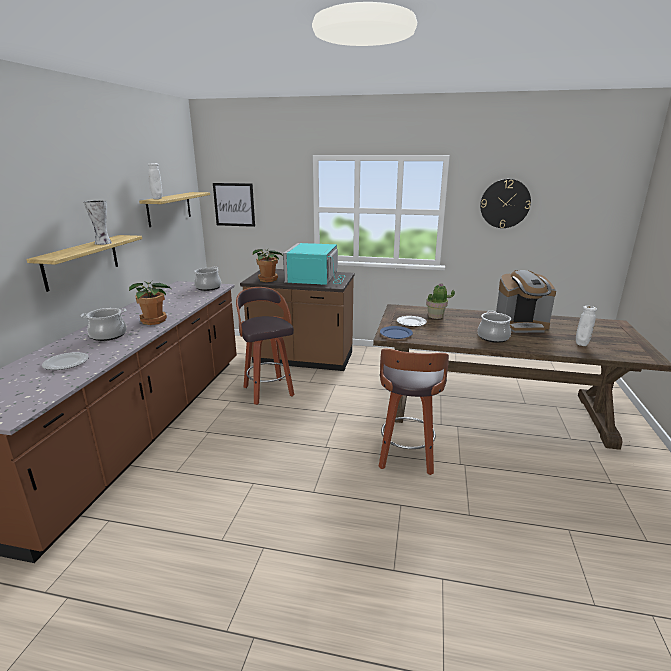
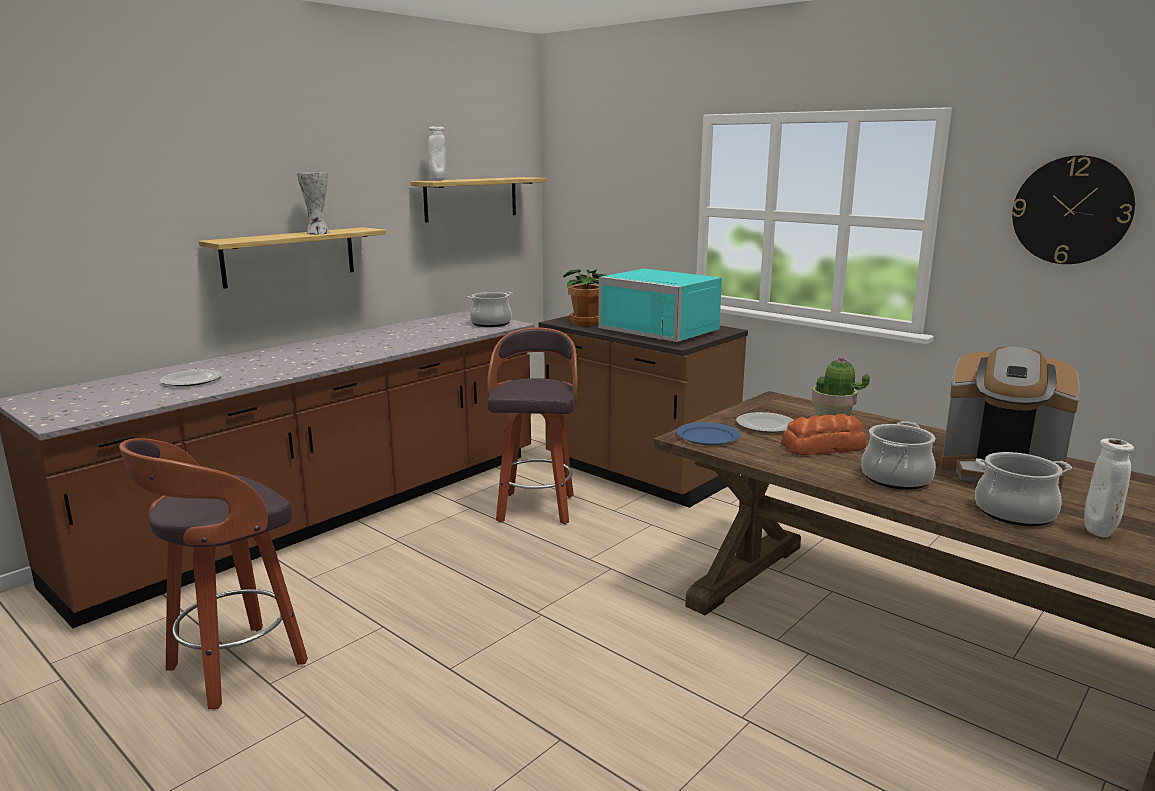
camera: 30 degrees right, 5 degrees down
(108, 335) = (281, 360): cooking pot -> cooking pot (1014, 512)
(155, 321) = (357, 353): potted plant -> none
(234, 204) = (585, 199): picture -> none
(316, 279) = (664, 331): turquoise microwave -> turquoise microwave turned 90 degrees counterclockwise
(406, 457) = (652, 671): stool -> stool (233, 668)
(448, 328) = (824, 447): none -> bread

